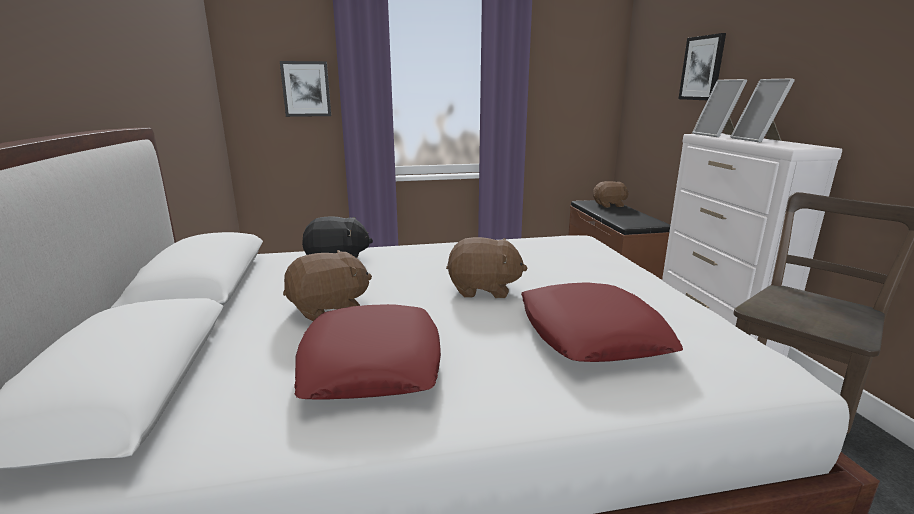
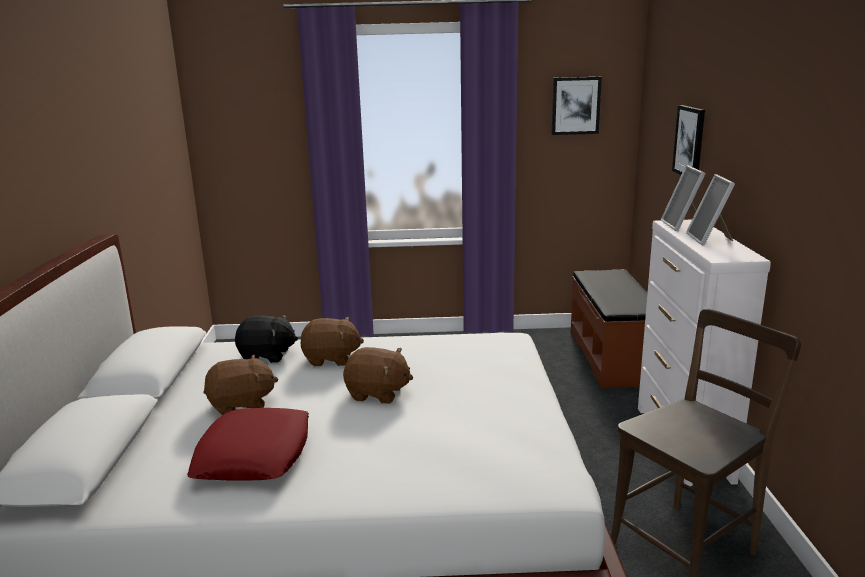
camera: 10 degrees right, 0 degrees up
(306, 89) = (276, 152): picture -> picture (575, 105)
(591, 333) = (435, 442): red pillow -> none
(609, 205) = (613, 279): brown plush toy -> brown plush toy (331, 359)

